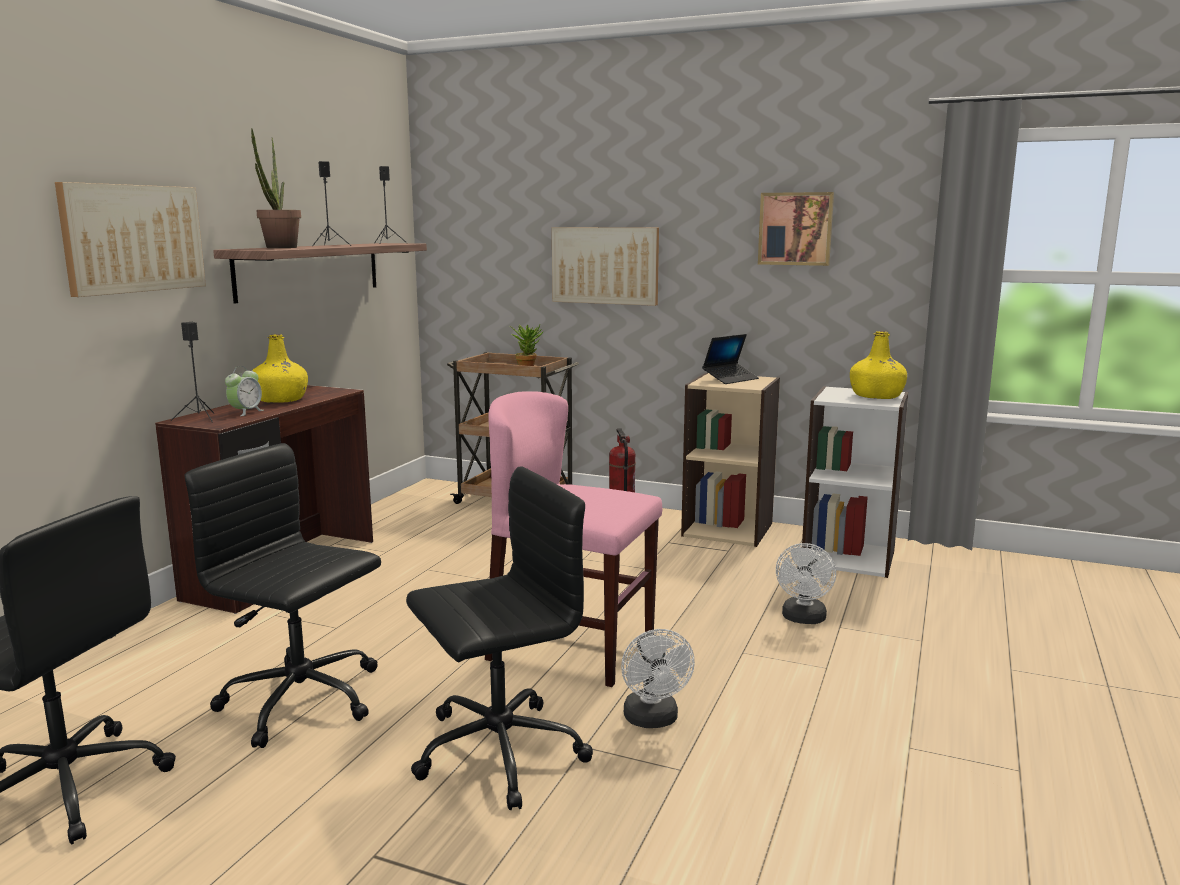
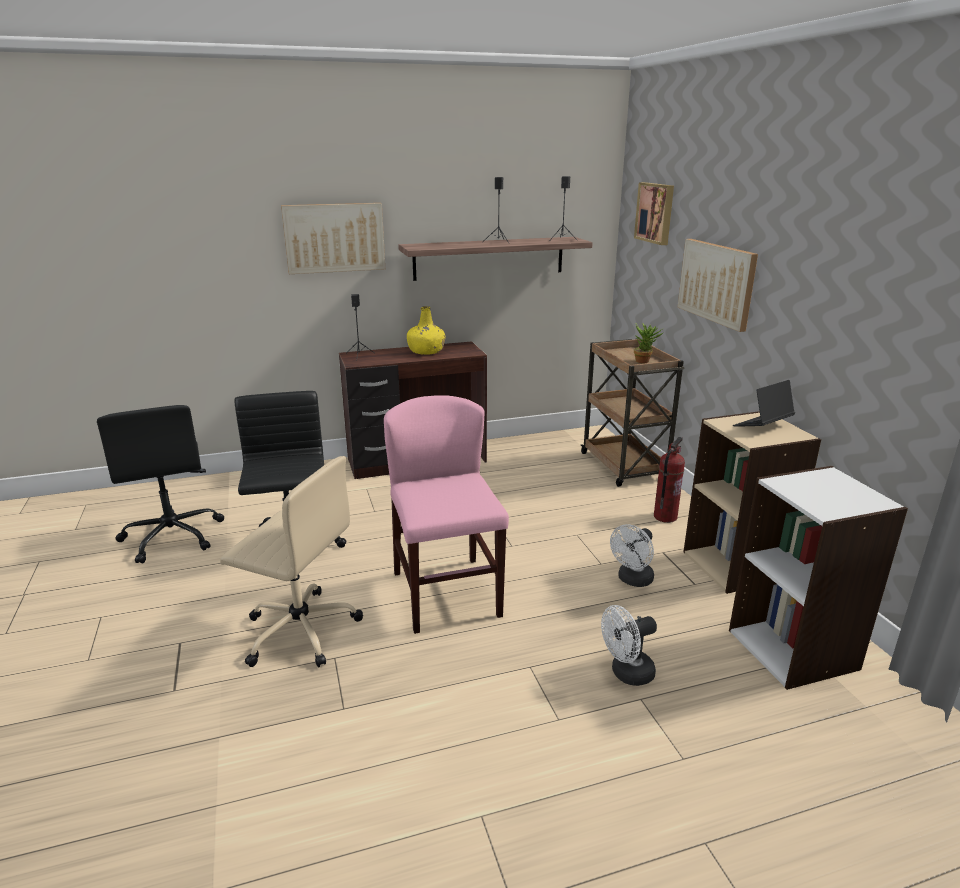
camera: 50 degrees right, 10 degrees up
(246, 412) = (387, 357): alarm clock -> none
(279, 248) = (440, 245): potted plant -> none
(496, 752) = (299, 630): black office chair -> beige office chair
(653, 720) = (391, 670): white fan -> white fan (632, 580)
(730, 379) = (762, 425): laptop -> laptop turned 135 degrees clockwise
(795, 229) = (868, 280): picture -> picture (656, 213)
(877, 396) = (844, 499): yellow bottle -> none

